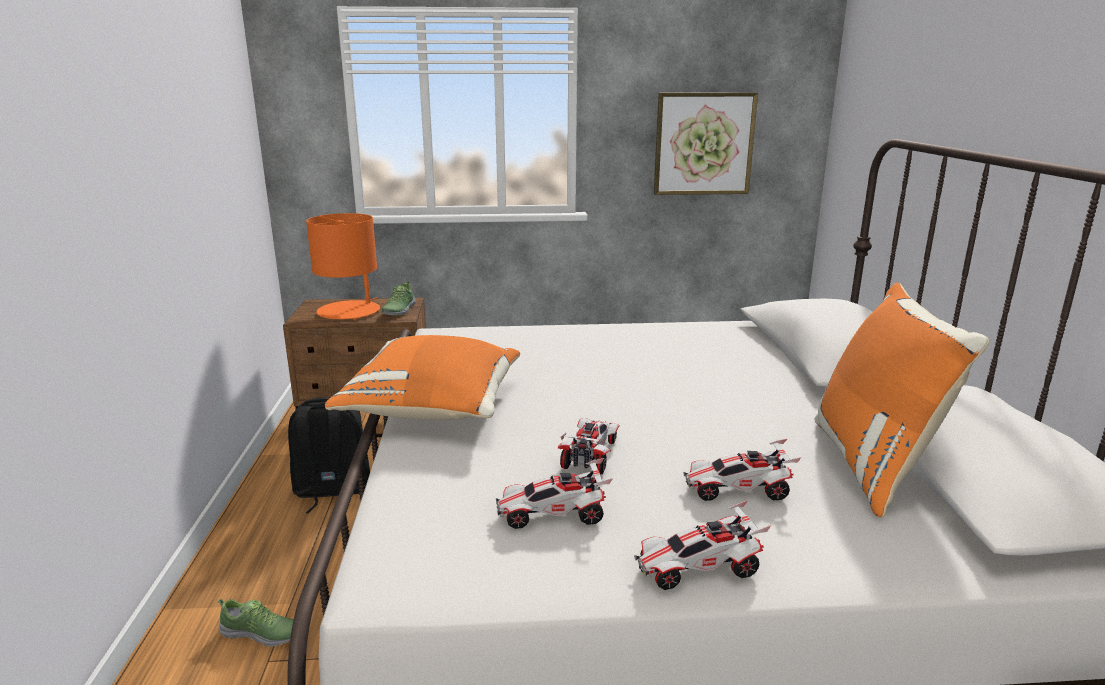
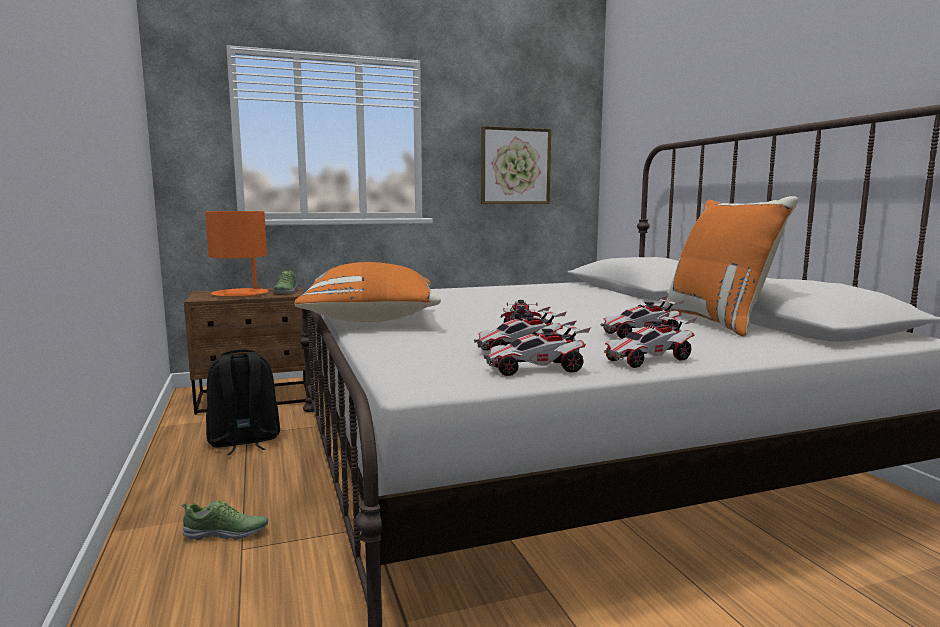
camera: 15 degrees left, 10 degrees down
(539, 572) = (536, 369): none -> toy car

